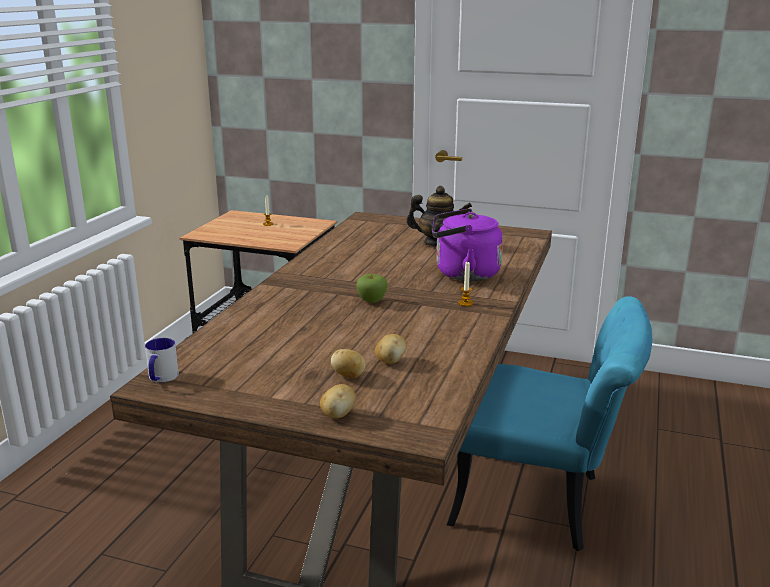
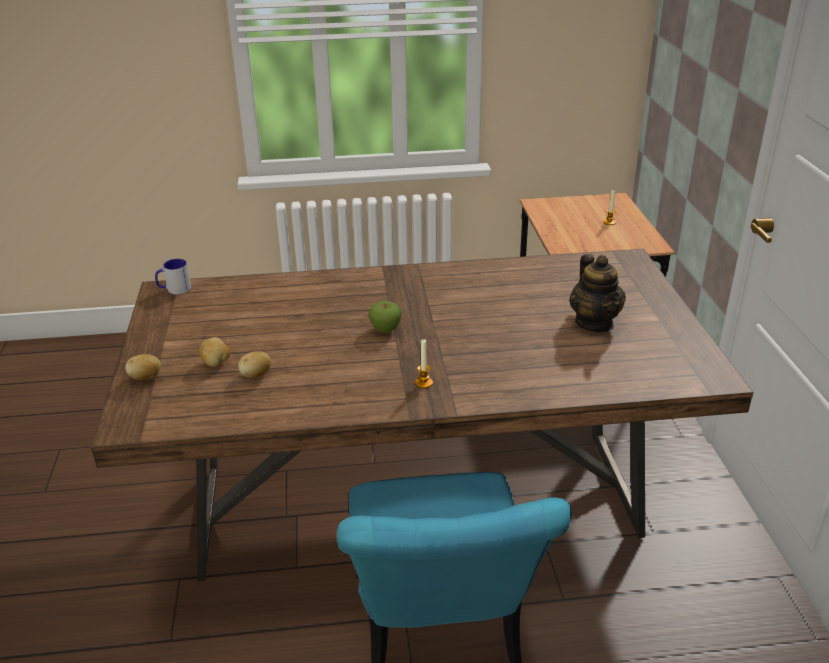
camera: 65 degrees right, 10 degrees up
(463, 274) = (510, 361): purple kettle -> none

